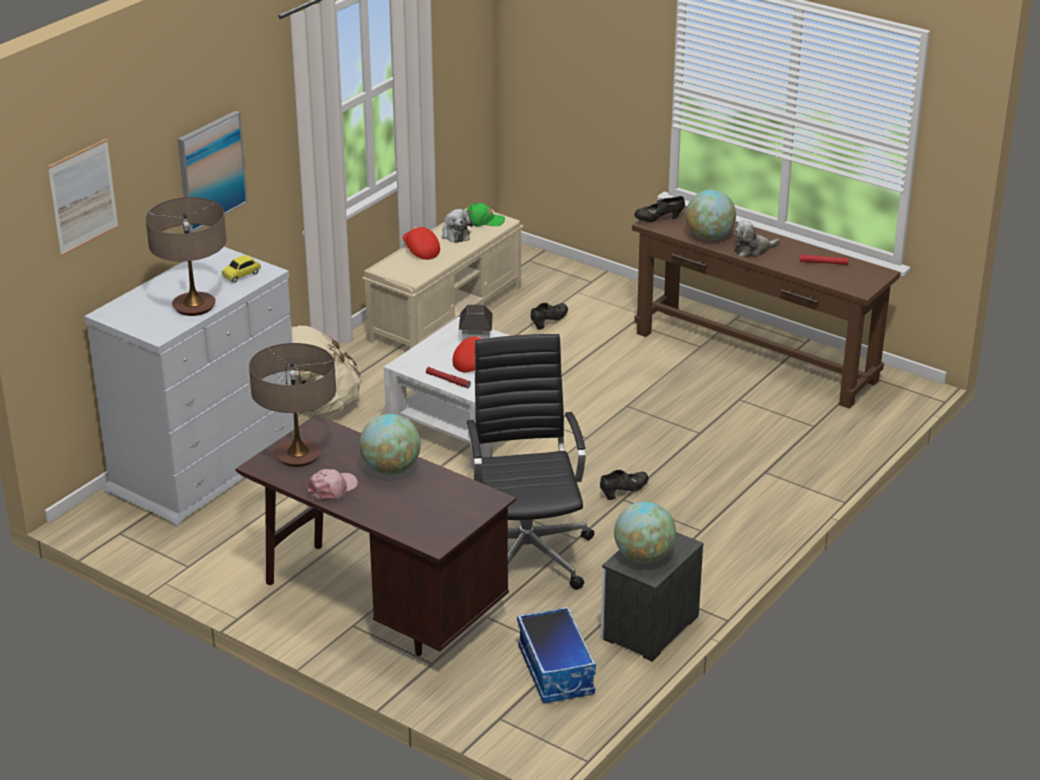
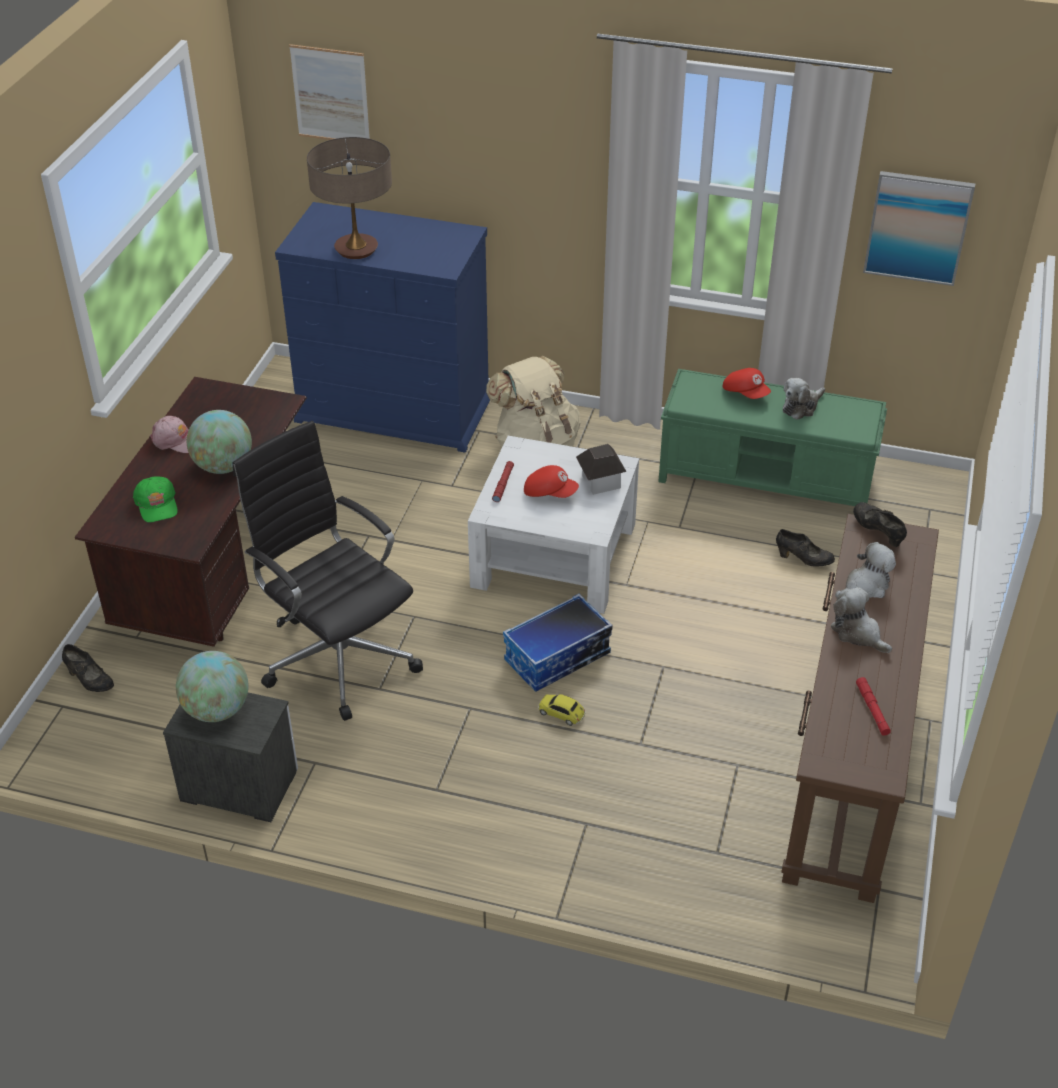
camera: 70 degrees right, 10 degrees up
(206, 466) = (395, 409): white dresser -> blue dresser
(211, 170) = (500, 155): picture -> picture (917, 227)
(241, 275) = (431, 257): toy car -> toy car (561, 714)
(298, 456) = (227, 405): table lamp -> none
(420, 251) = (746, 393): red cap -> red cap turned 105 degrees clockwise
(447, 312) = (767, 478): beige bench -> green bench
(484, 220) = (850, 419): green cap -> green cap (157, 504)
(526, 553) = (338, 656): black office chair -> black office chair turned 105 degrees counterclockwise
(557, 671) = (145, 729): storage box -> storage box (557, 658)
(624, 492) = (485, 705): black shoe -> black shoe (90, 681)
(709, 237) = (865, 586): globe -> plush toy

